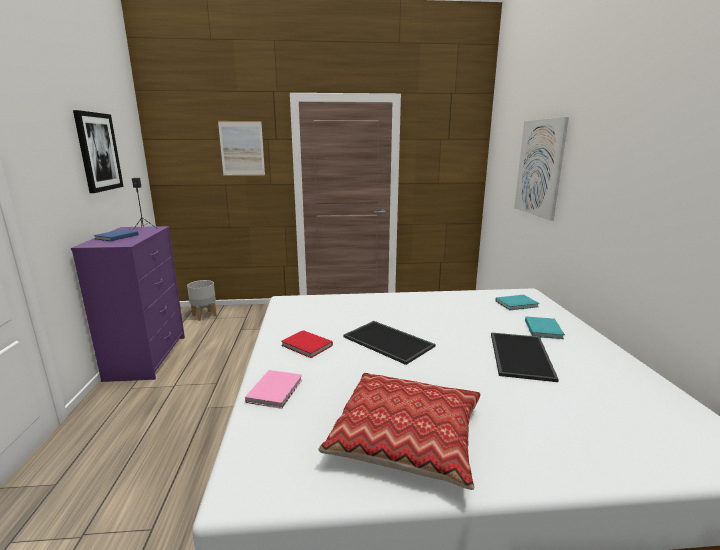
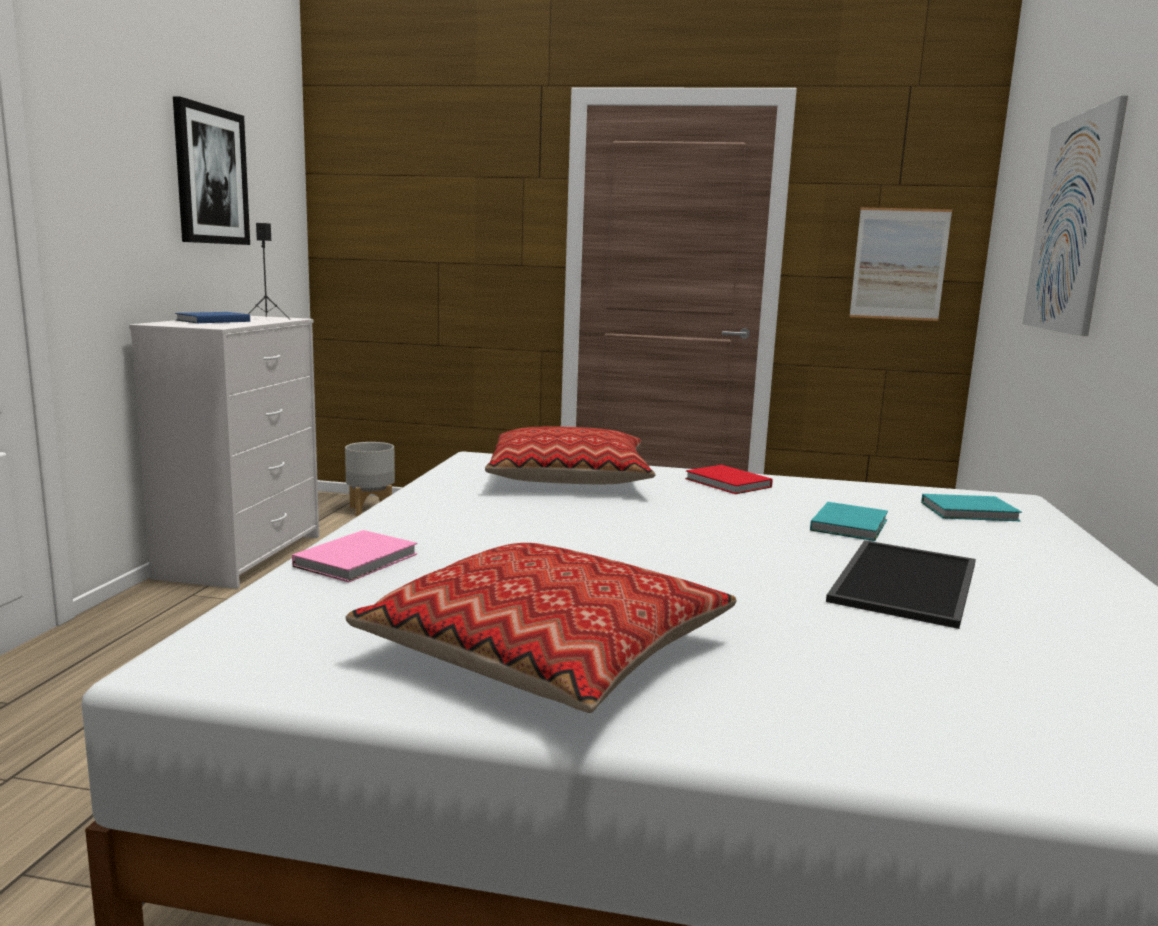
camera: 15 degrees right, 5 degrees down
(147, 357) = (242, 556): purple dresser -> white dresser
(242, 148) = (474, 194): picture -> picture (899, 264)
(307, 346) = (465, 516): red book -> red book (728, 483)
(338, 308) = (569, 477): none -> pillow
(389, 341) = (632, 529): tray -> none
(543, 329) = (1001, 552): turquoise book -> turquoise book (851, 525)

